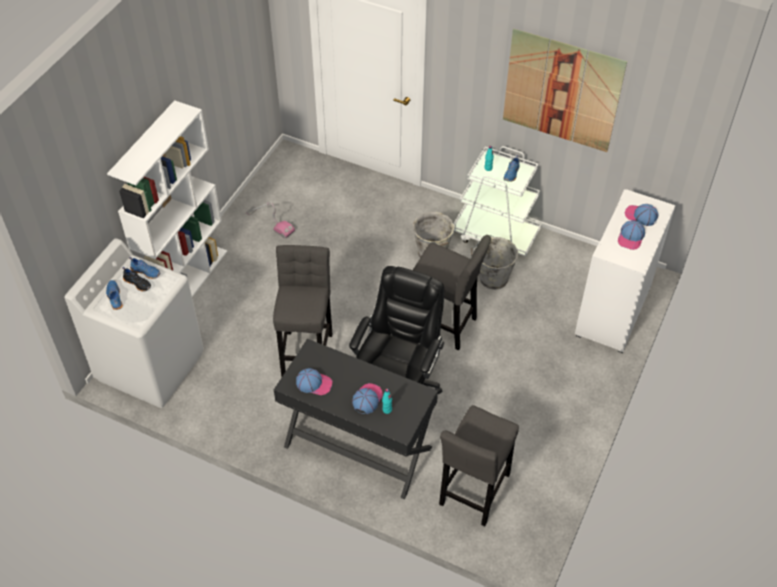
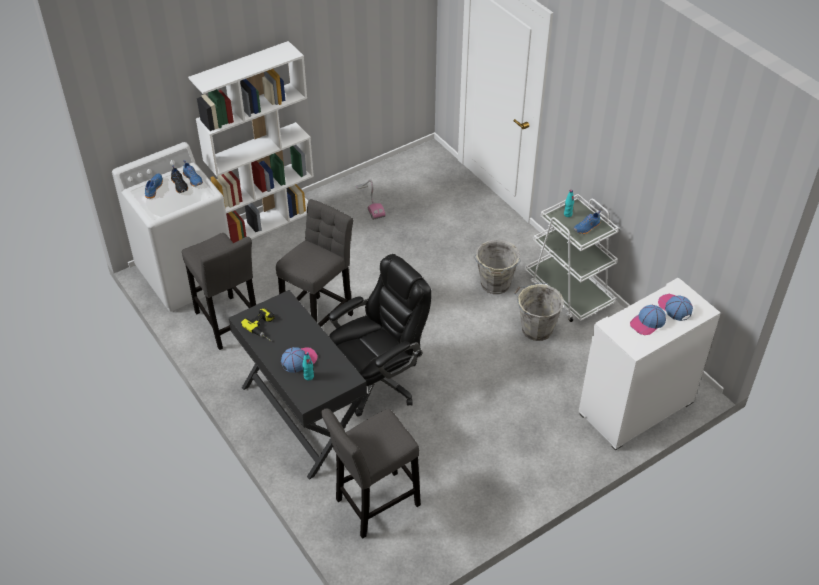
camera: 30 degrees right, 5 degrees down
(314, 383) = (265, 328): cap -> power drill
(445, 325) = (459, 350): grey stool -> grey stool (228, 324)
(561, 91) = (648, 153): picture -> none

